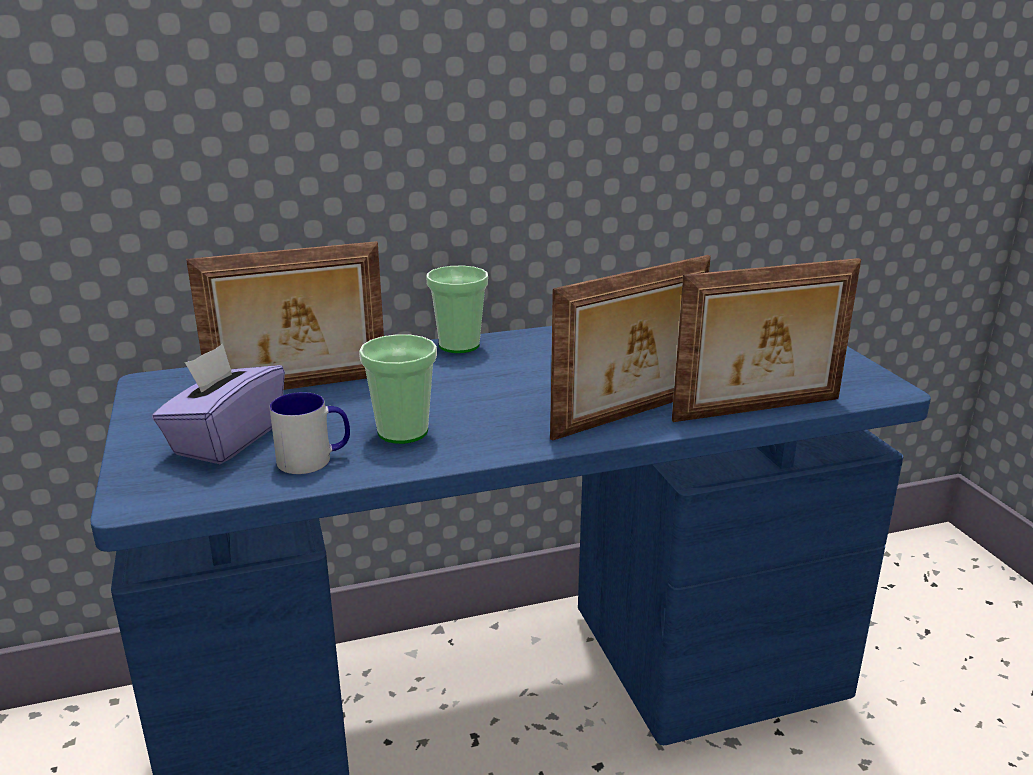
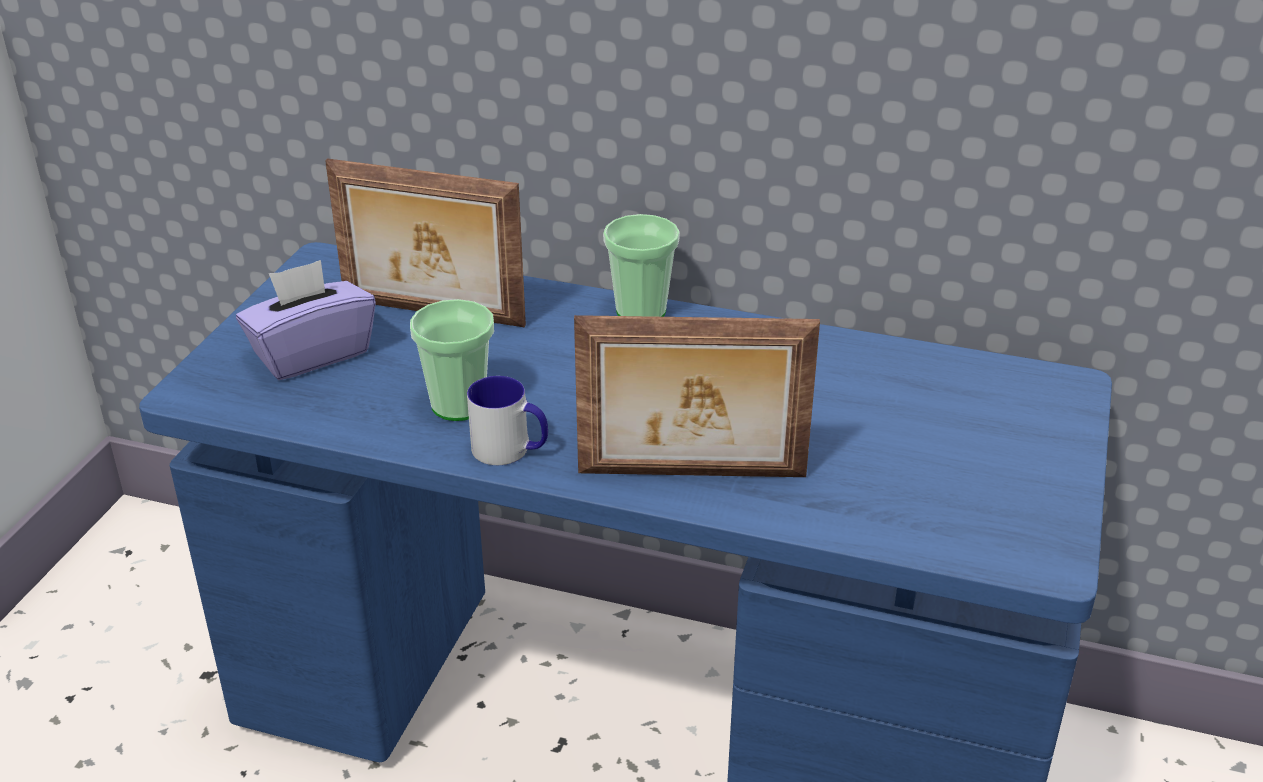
camera: 35 degrees right, 10 degrees up
(314, 459) = (354, 406): mug -> mug (510, 450)
(758, 411) = (842, 527): picture frame -> none

